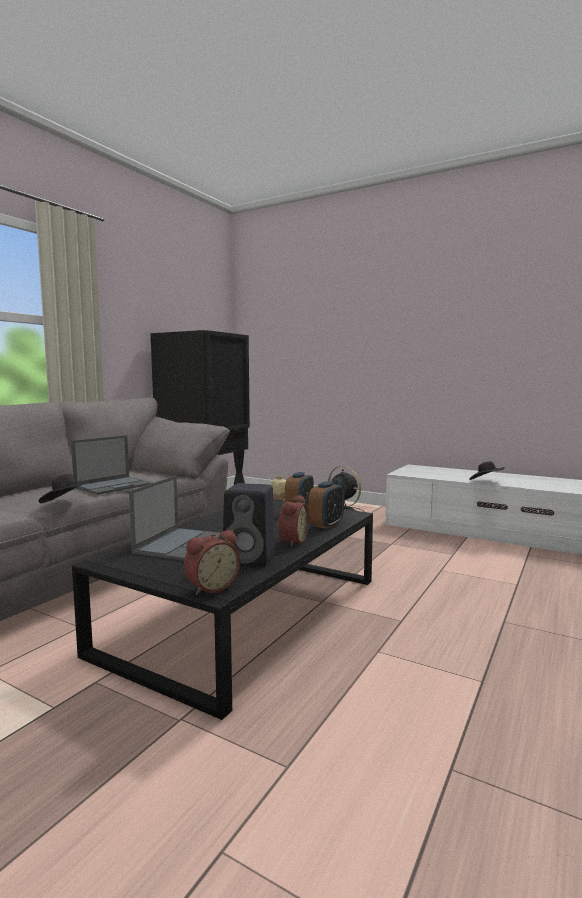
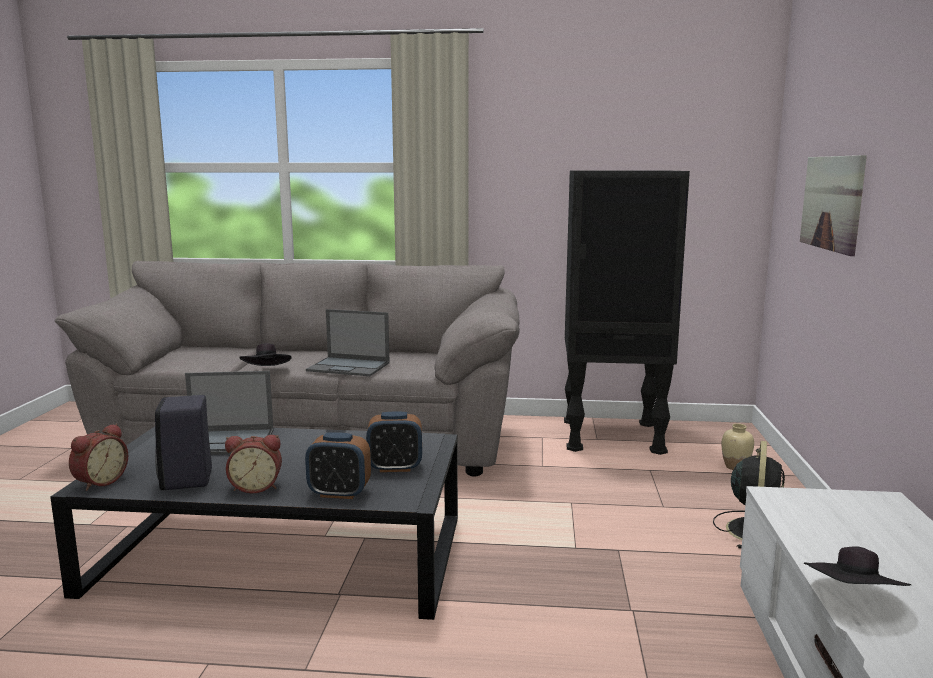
camera: 65 degrees right, 5 degrees up
(211, 587) = (99, 482): alarm clock -> alarm clock turned 90 degrees counterclockwise
(309, 353) = (832, 202): none -> picture

